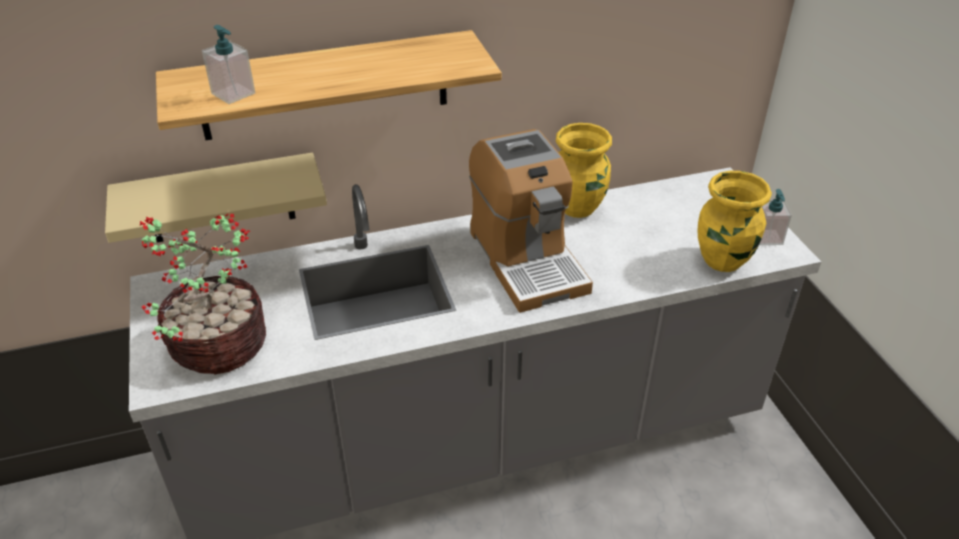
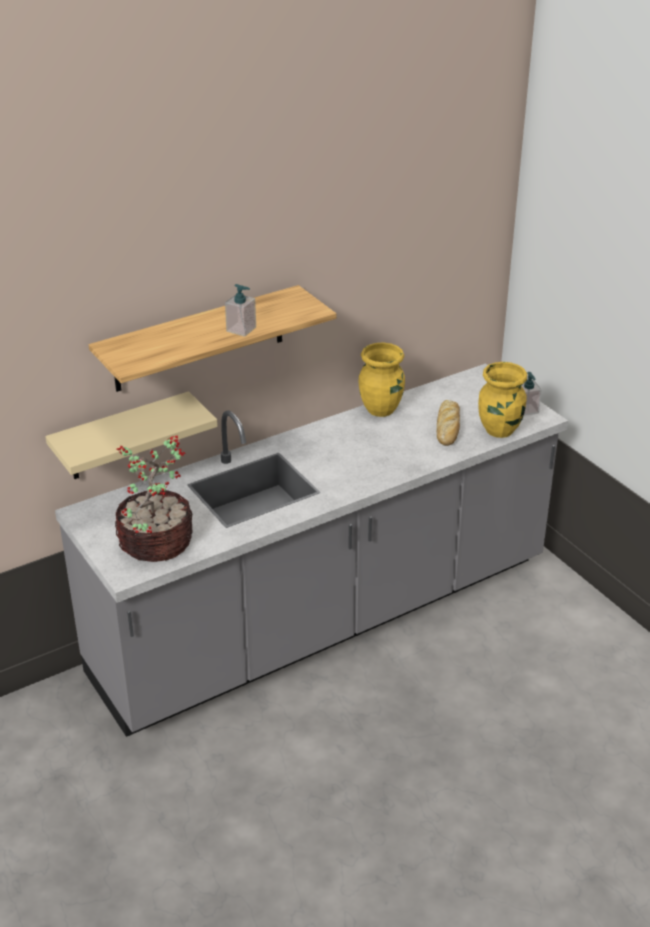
camera: 15 degrees left, 5 degrees down
(233, 93) = (159, 352): soap dispenser -> soap dispenser (241, 329)
(527, 260) = (357, 451): coffee machine -> none
(655, 246) = (448, 428): none -> bread

